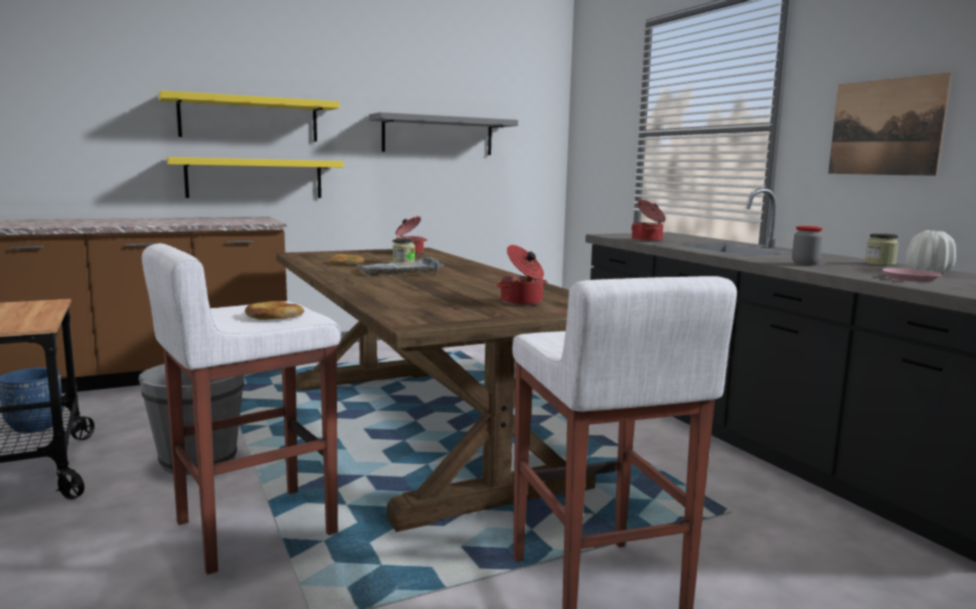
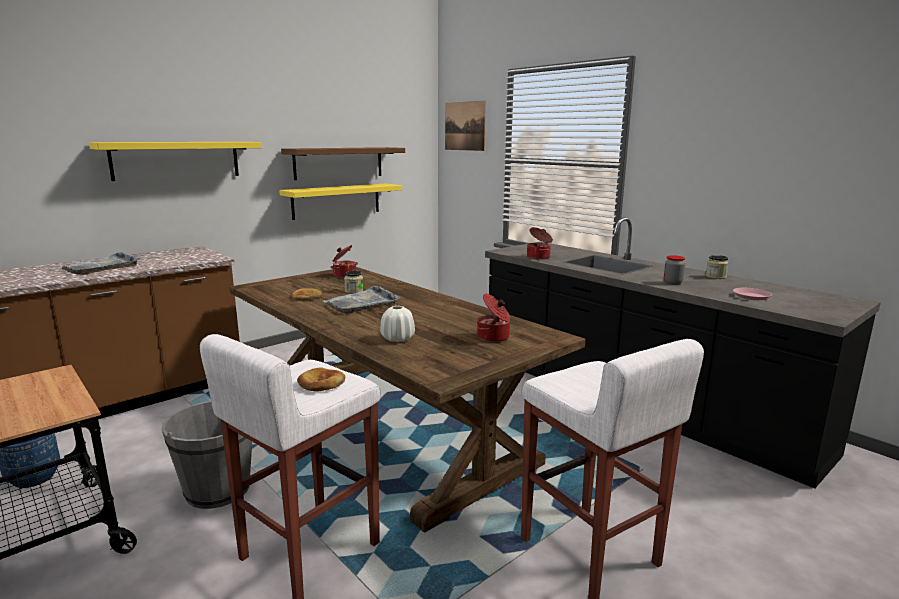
camera: 15 degrees left, 5 degrees up
(150, 221) = (102, 266): none -> grey tray
(255, 178) = (186, 213): yellow shelf -> yellow shelf (336, 201)
(438, 135) = (339, 163): grey shelf -> brown shelf
(885, 127) = (709, 174): picture -> picture (464, 126)
(928, 271) = (752, 285): white vase -> white vase (397, 339)

